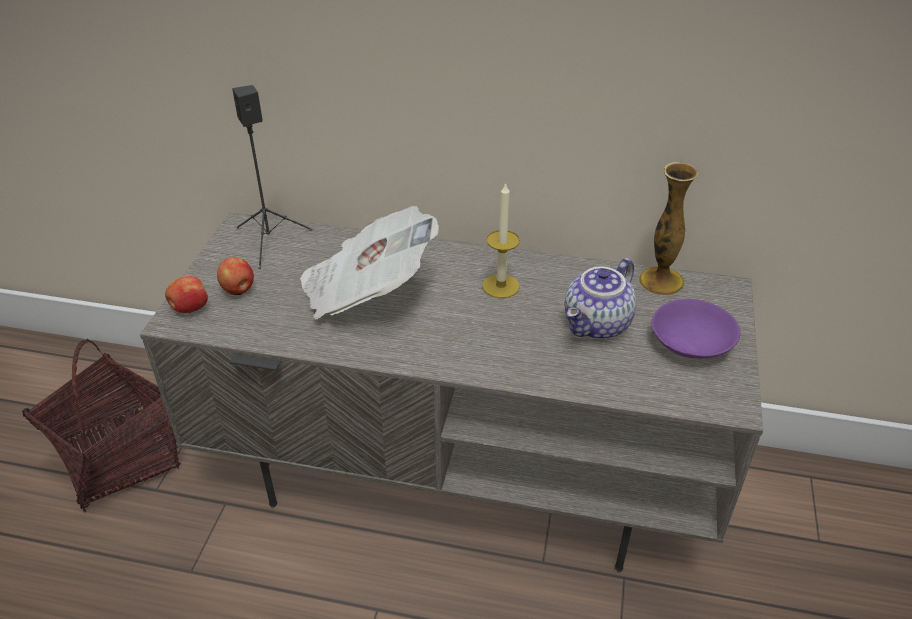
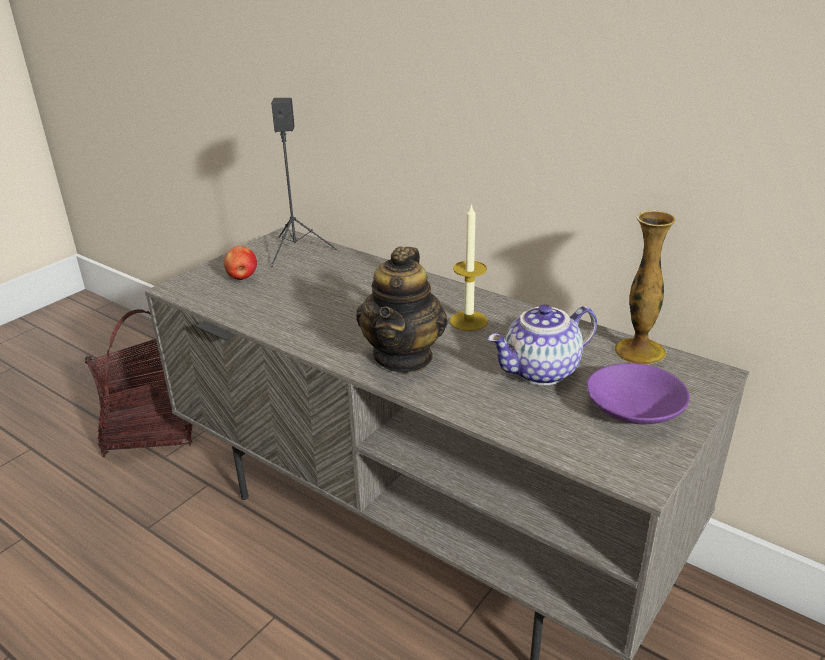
camera: 25 degrees right, 10 degrees down
(189, 308) = (195, 282): apple -> none
(367, 291) = (344, 299): newspaper -> none
(470, 342) = (404, 356): none -> teapot

